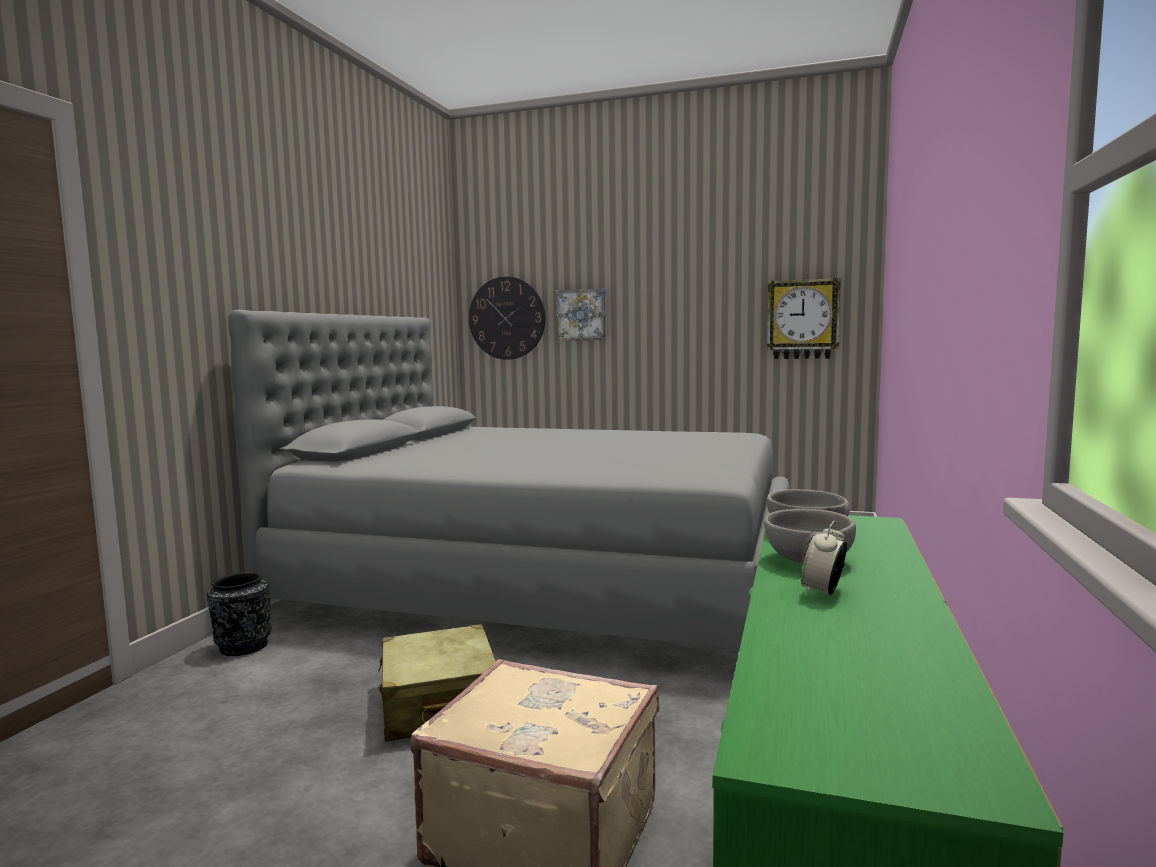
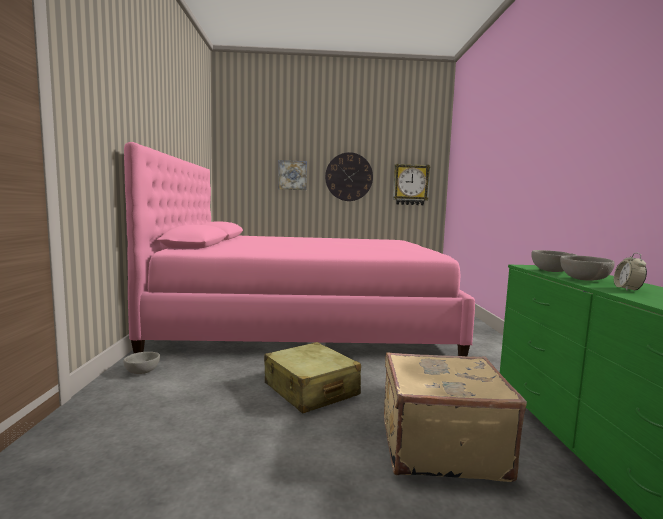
camera: 20 degrees left, 0 degrees up
(242, 646) = (142, 372): black vase -> grey bowl
(507, 318) = (246, 174): wall clock -> wall clock (349, 177)
(546, 583) = (305, 323): grey bed -> pink bed

